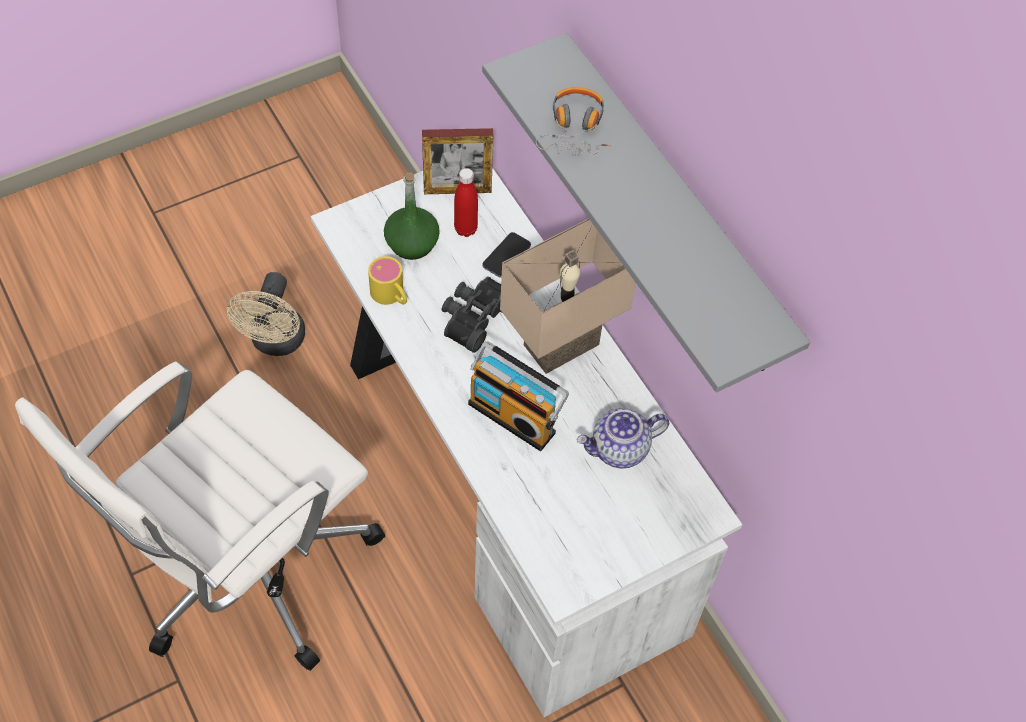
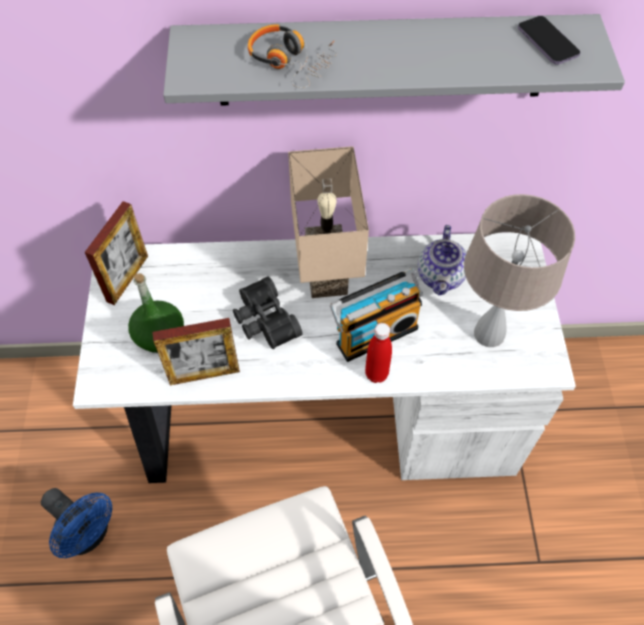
camera: 60 degrees left, 0 degrees up
(276, 343) = (89, 534): beige fan -> blue fan
(391, 296) = (204, 374): yellow mug -> picture frame
(465, 229) = (172, 290): red bottle -> red bottle (376, 374)
(506, 256) = (218, 273): phone -> phone (547, 42)
(572, 518) = (488, 334): none -> beige table lamp

